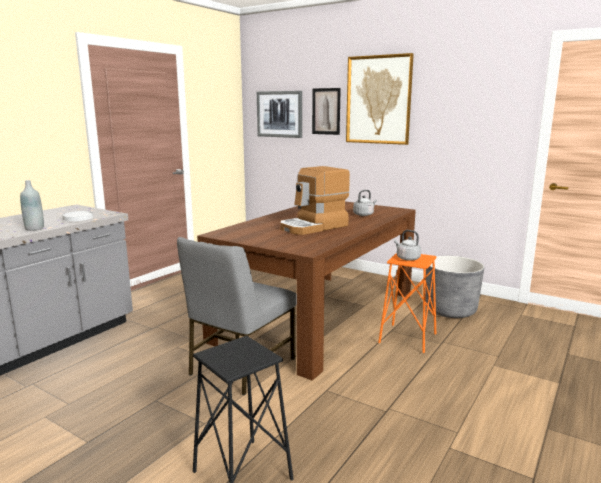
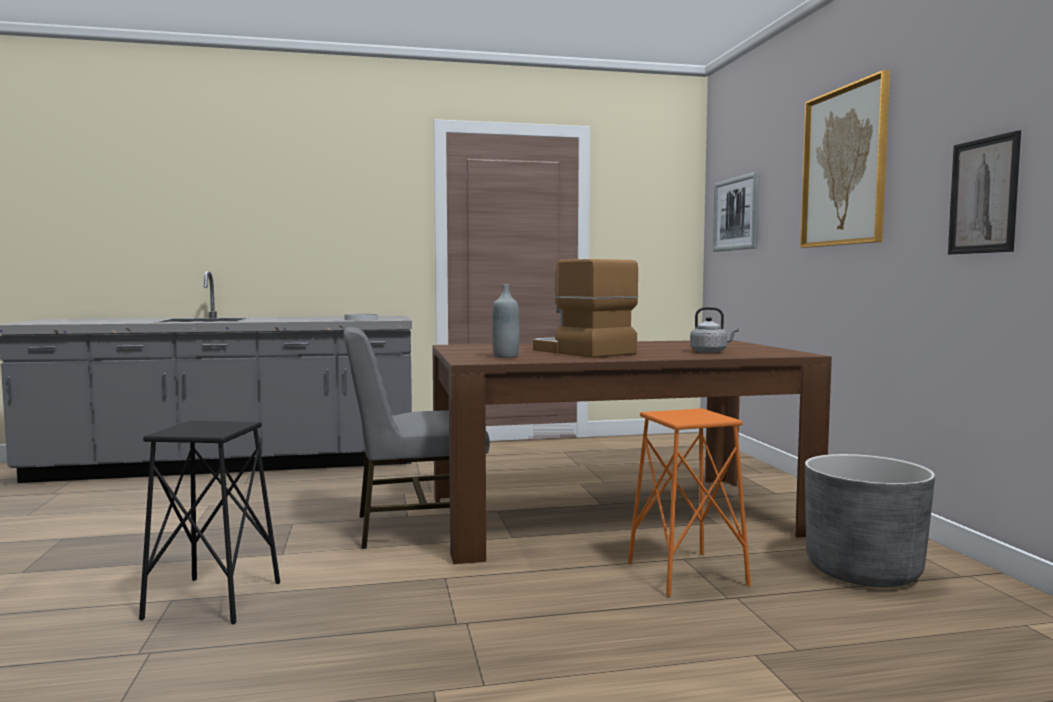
camera: 45 degrees right, 10 degrees down
(34, 228) = (302, 320): grey bottle -> grey bottle (505, 356)
(314, 227) = (581, 352): coffee machine -> coffee machine turned 45 degrees clockwise
(326, 111) = (783, 199): picture -> picture (983, 196)
(407, 258) = (679, 414): grey kettle -> none

